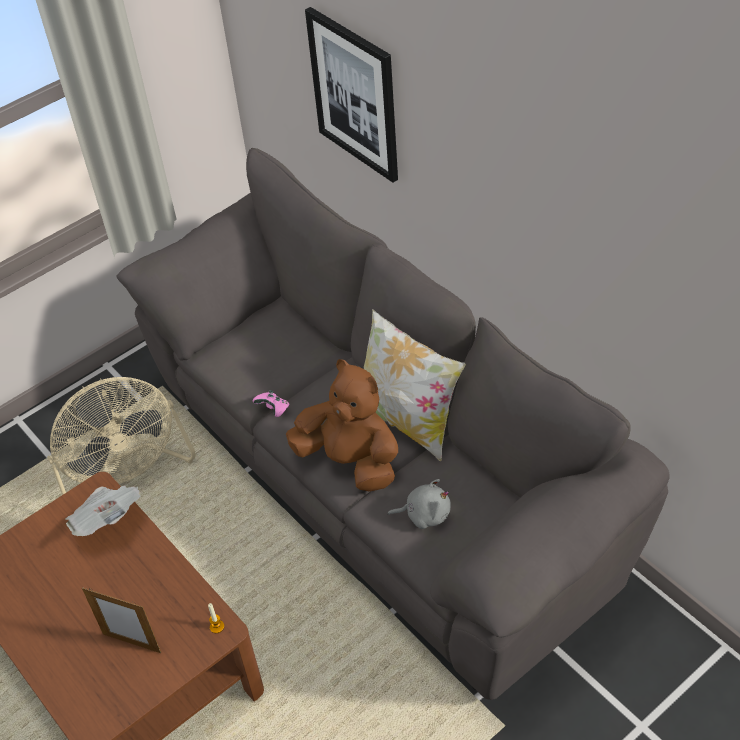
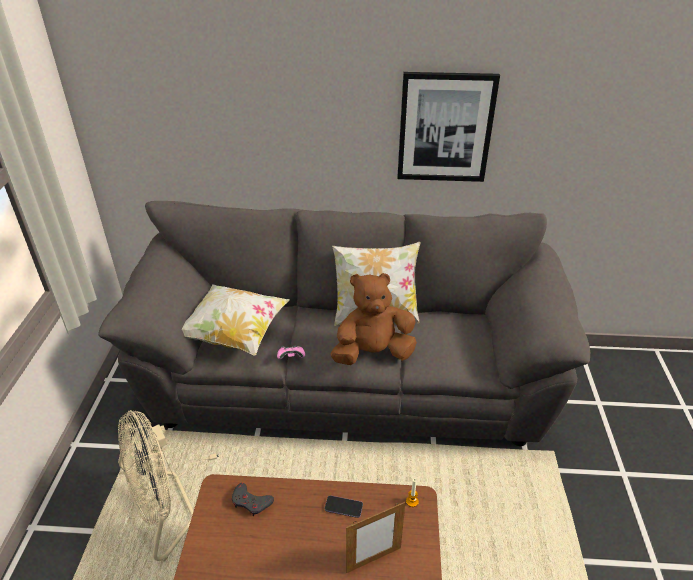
camera: 50 degrees left, 10 degrees down
(107, 520) = (251, 502): newspaper -> grey game controller
(120, 474) = (167, 500): beige fan -> beige fan turned 135 degrees clockwise
(162, 583) = (343, 507): none -> phone
(255, 347) = (235, 334): none -> pillow
(355, 94) = (241, 113): picture -> picture (445, 128)
(424, 514) = (447, 350): grey plush toy -> none

